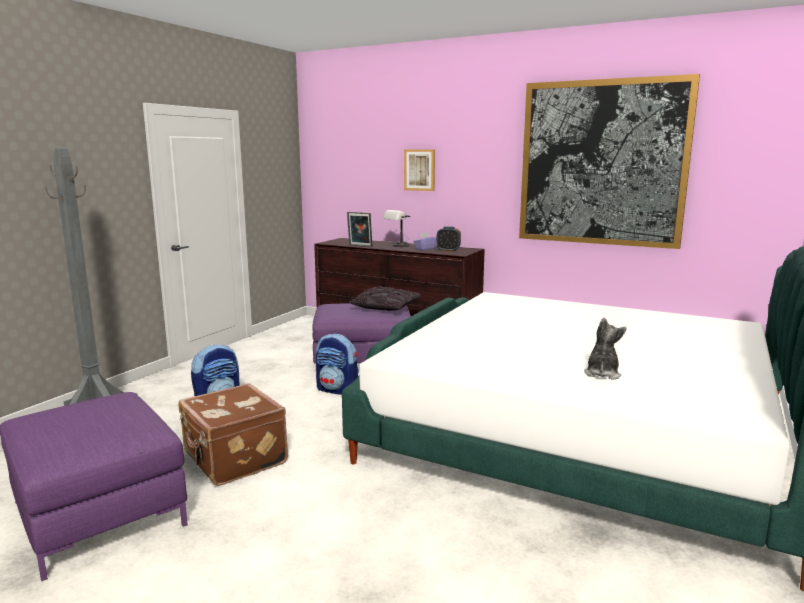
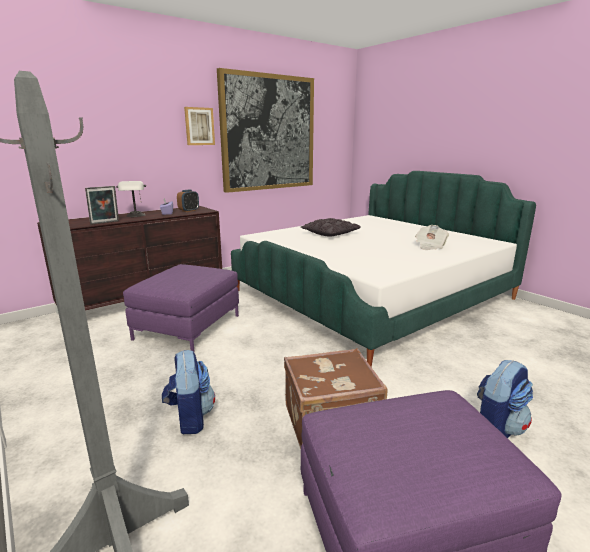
camera: 65 degrees left, 5 degrees up
(338, 390) = (231, 348): backpack -> backpack (497, 429)
(385, 308) = (193, 269): black pillow -> black pillow (330, 234)
(419, 170) = (127, 140): picture -> picture (199, 126)
(602, 373) = (430, 246): plush toy -> newspaper

